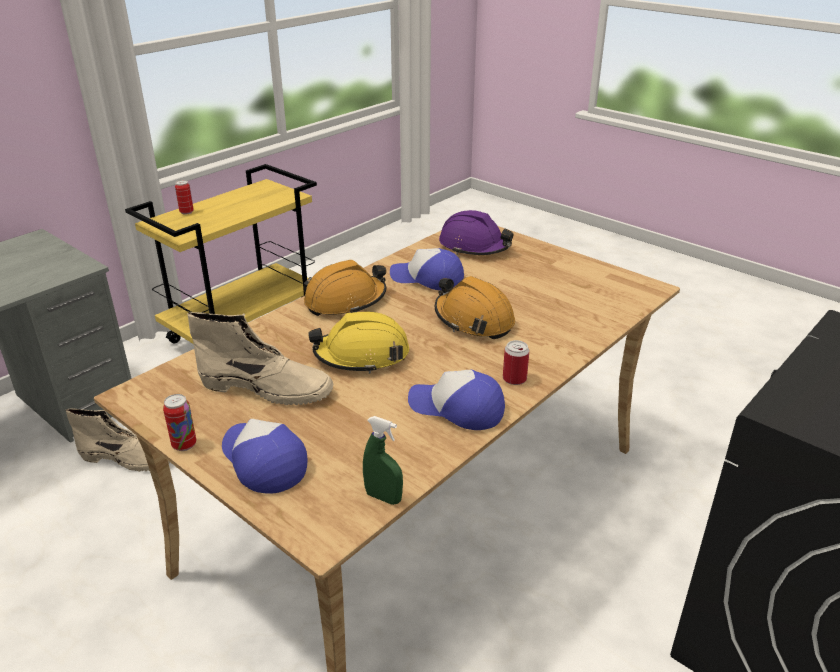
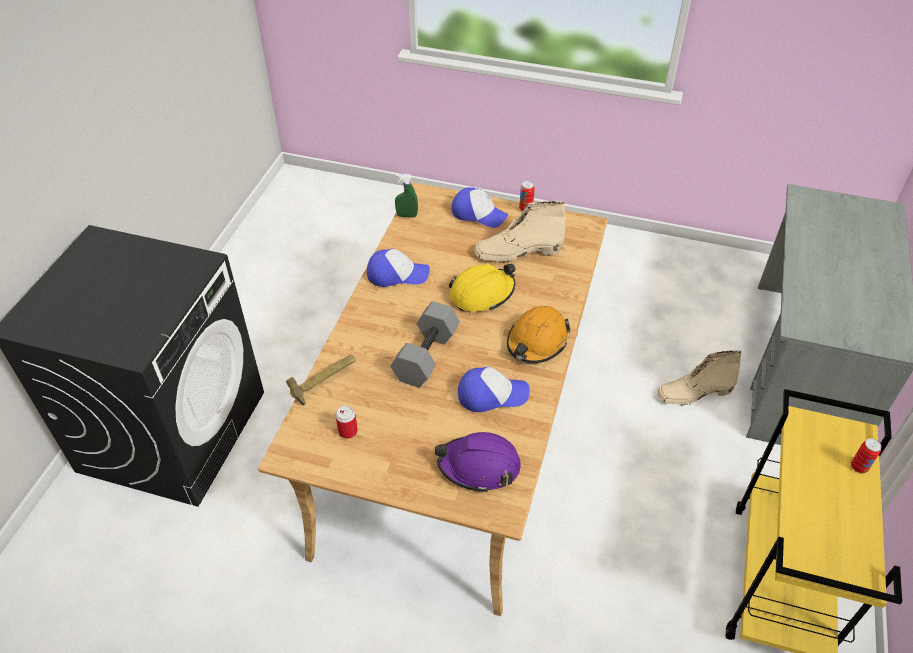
camera: 155 degrees right, 15 degrees up
(473, 320) = (425, 354): orange hard hat -> grey dumbbell
(514, 379) = (371, 307): can -> can (348, 431)
(599, 325) = (324, 383): none -> hammer

